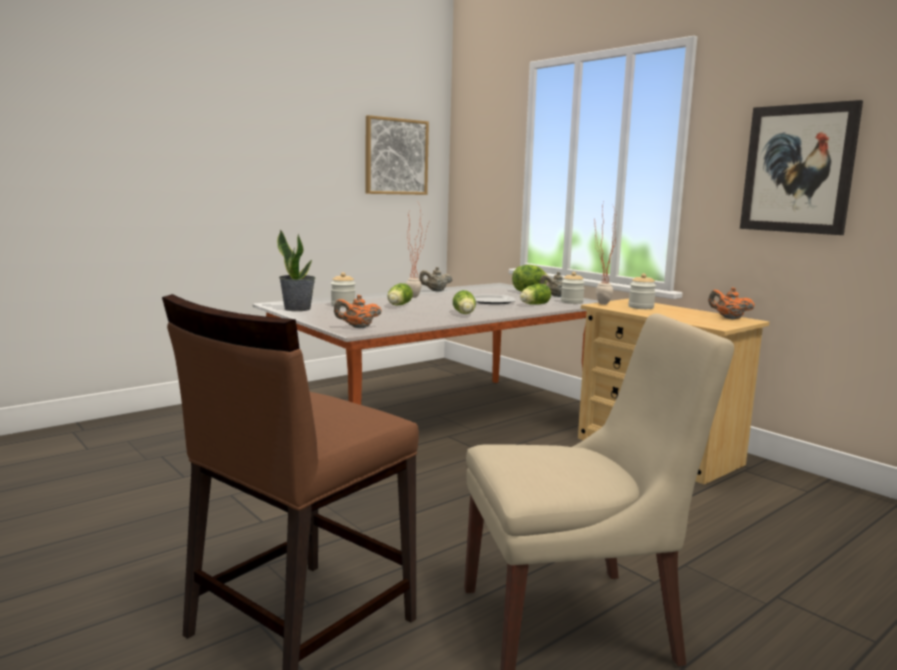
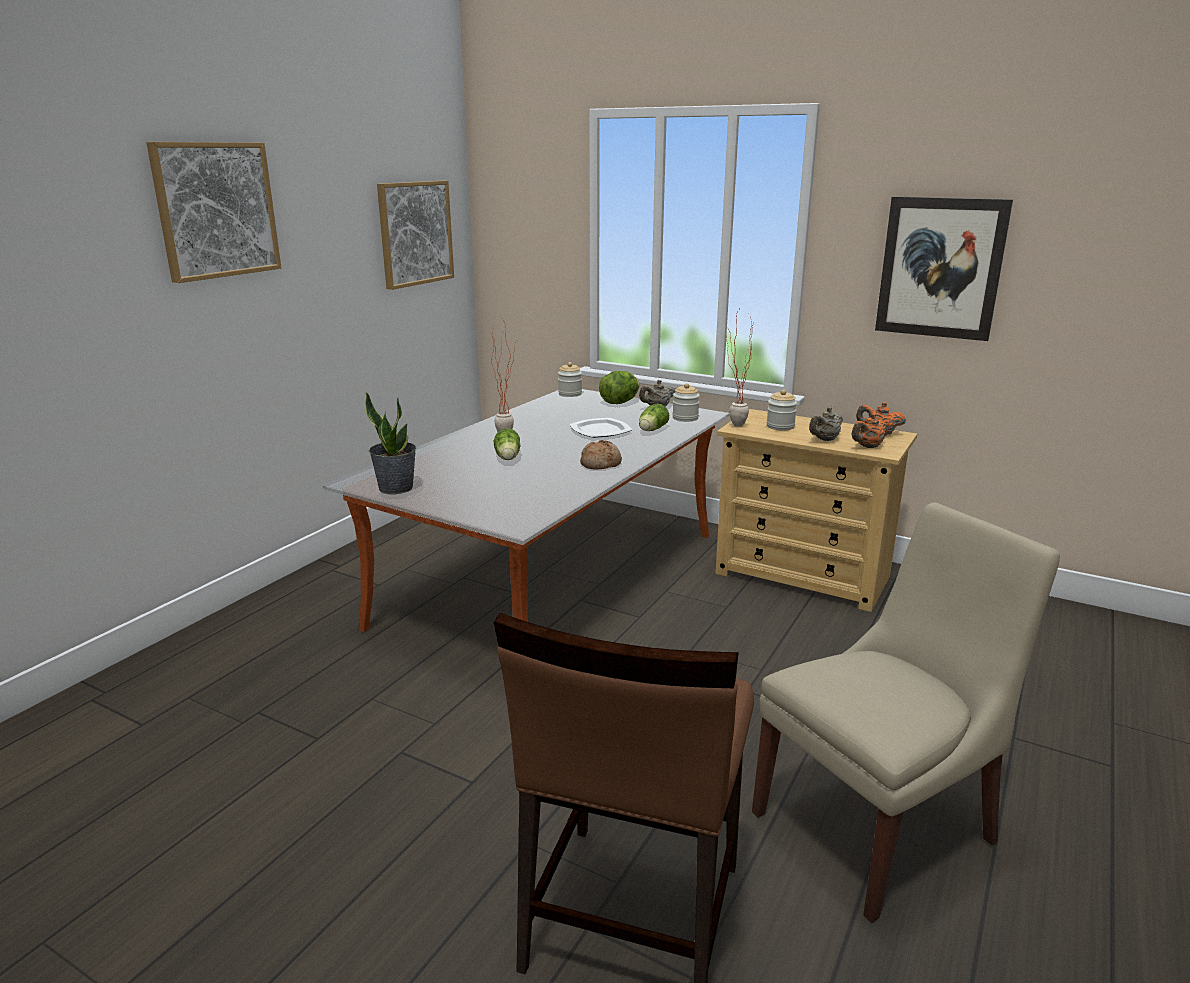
camera: 20 degrees left, 10 degrees up
(231, 115) = (216, 210): none -> picture
(343, 305) = (442, 469): jar -> jar (570, 394)
(357, 327) = (514, 516): orange teapot -> orange teapot (868, 447)
(435, 291) = (515, 417): beige teapot -> beige teapot (824, 440)
(464, 314) = (600, 464): lettuce -> bread

